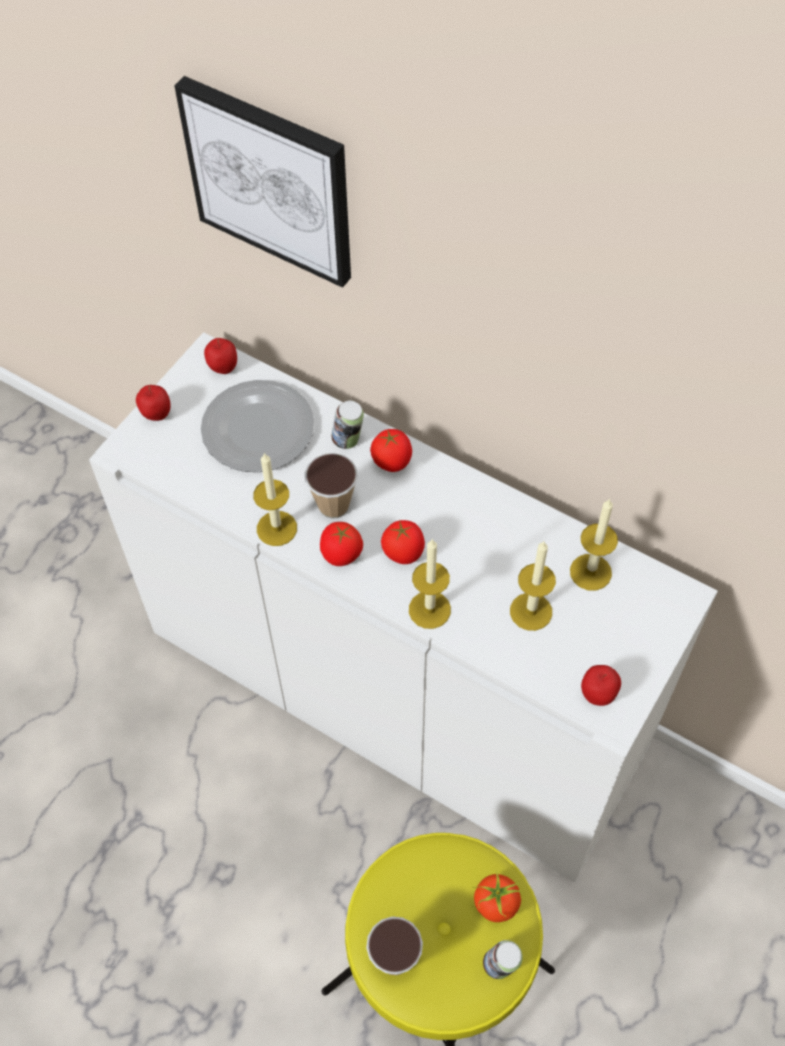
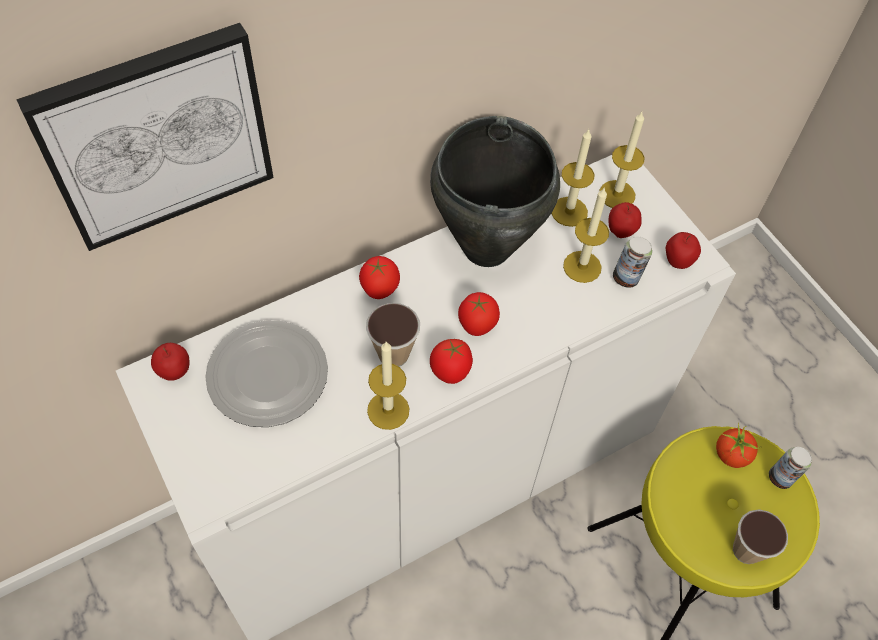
camera: 65 degrees left, 0 degrees up
(157, 415) = (186, 456): apple -> apple (620, 232)
(348, 440) = (332, 311): can -> can (627, 277)
(429, 609) = (541, 334): candle -> candle (617, 194)
(495, 522) = (485, 248): none -> black cooking pot

